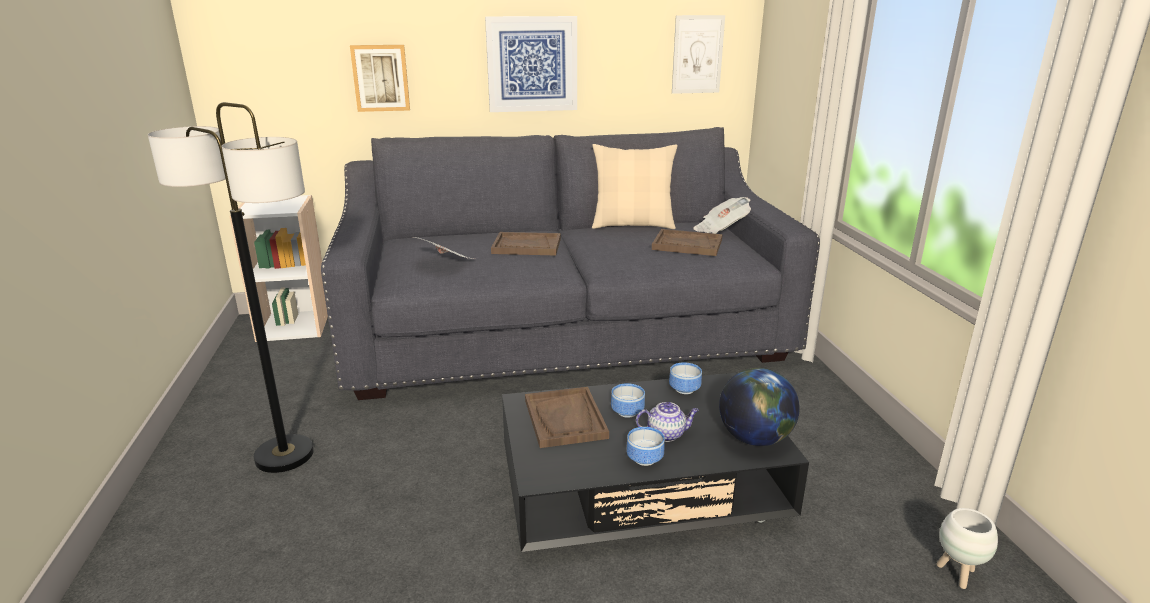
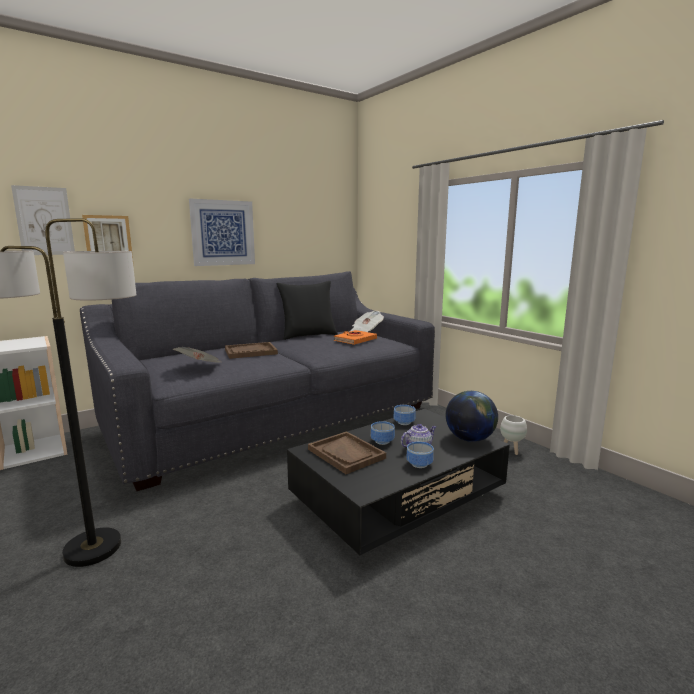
camera: 25 degrees left, 10 degrees down
(633, 225) = (308, 335): beige pillow -> black pillow
(687, 245) = (355, 340): brown tray -> orange book
(697, 54) = (324, 229): picture -> picture (44, 221)
(958, 575) = (597, 493): white planter -> white planter (511, 450)

